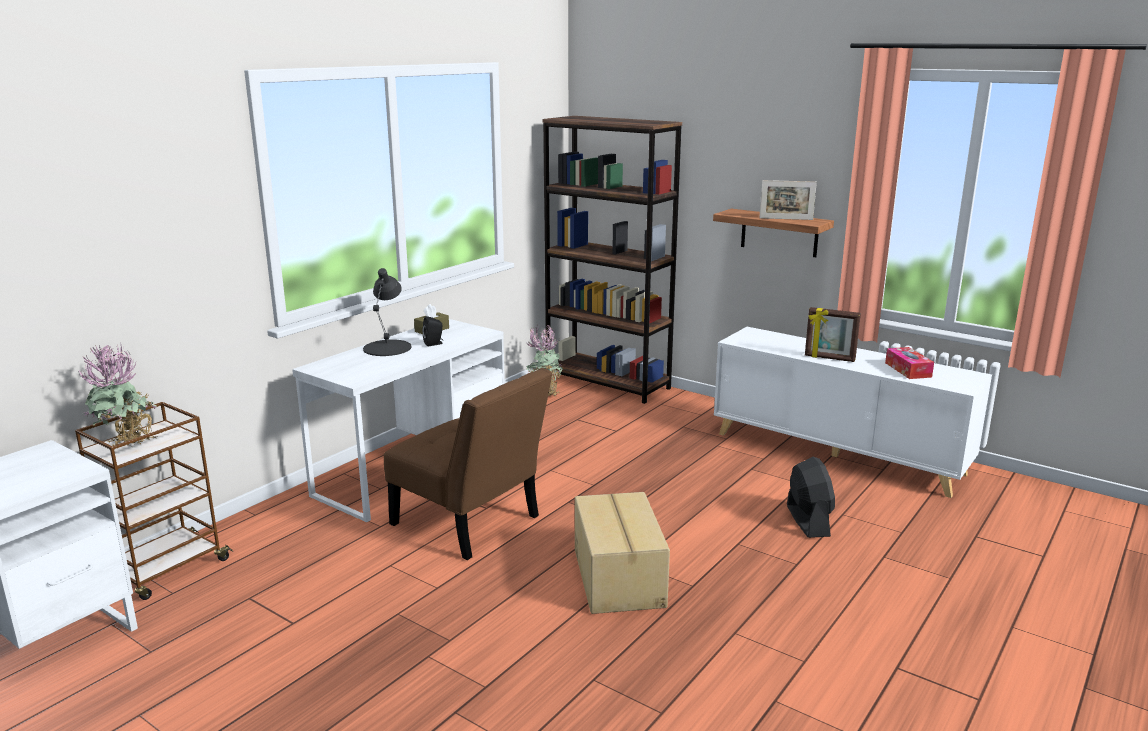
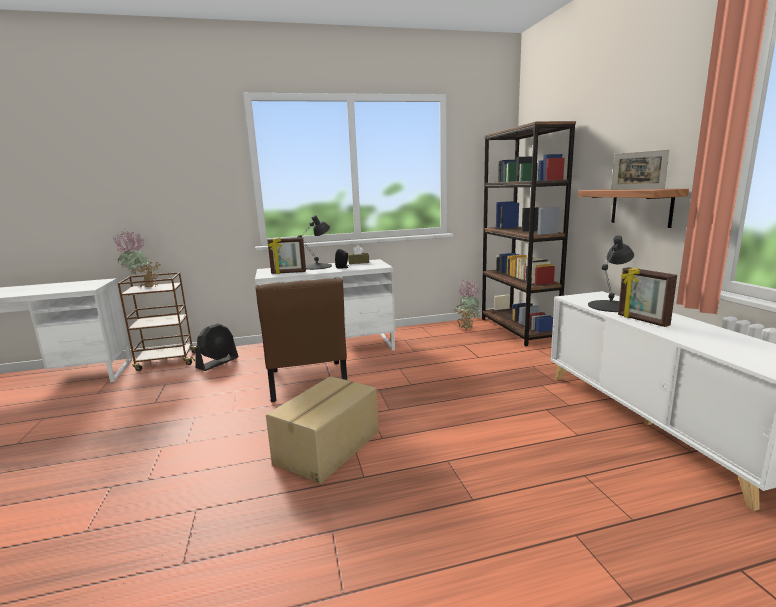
camera: 40 degrees right, 5 degrees down
(376, 368) = (288, 273): none -> picture frame
(783, 345) = (611, 306): none -> black table lamp
(807, 520) = (539, 467): black fan -> black fan (218, 363)
(908, 370) = (725, 344): tissue box -> none

